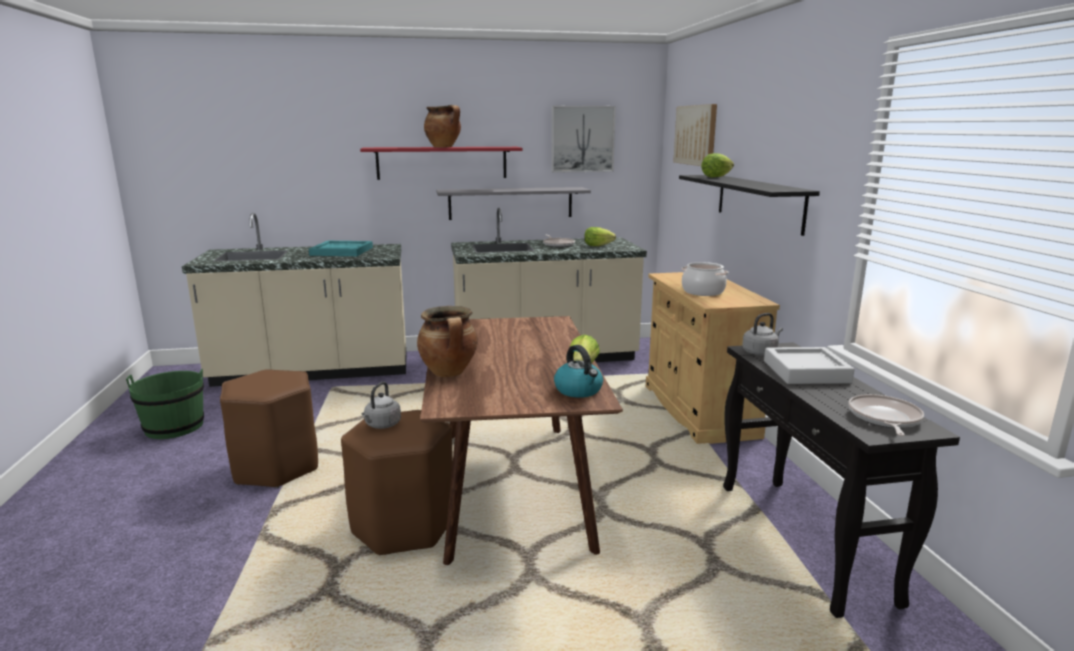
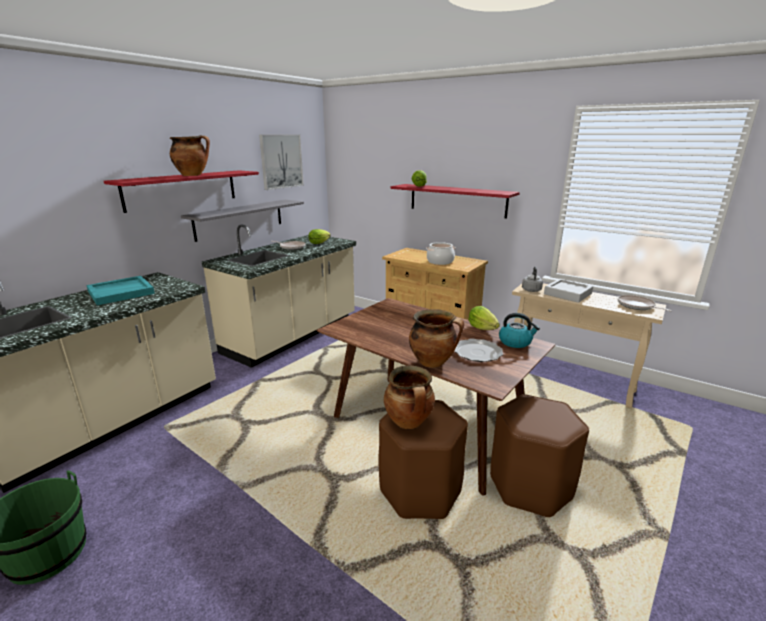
camera: 45 degrees left, 5 degrees up
(276, 467) = (248, 516): brown stool -> brown stool (530, 487)
(382, 425) = (409, 423): grey kettle -> cooking pot
(510, 382) = (477, 352): none -> plate
(696, 135) = (374, 156): picture -> none
(759, 202) = (457, 200): black shelf -> red shelf
(804, 541) = (571, 382): black console table -> beige console table

